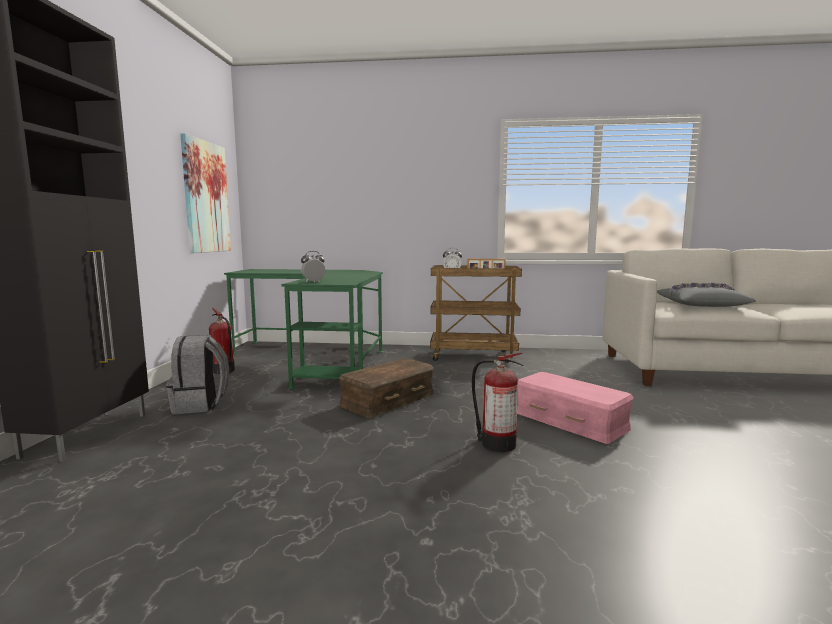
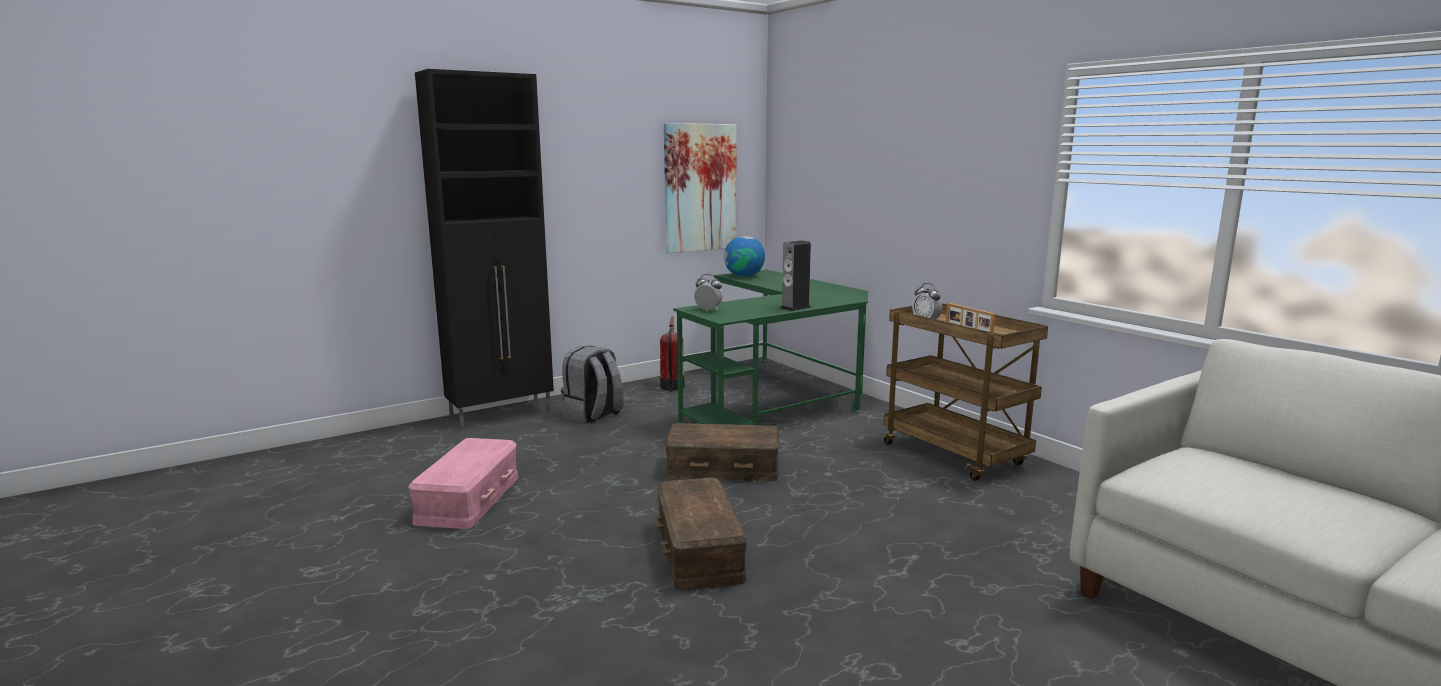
camera: 50 degrees right, 5 degrees up
(251, 271) = (744, 276): none -> globe
(361, 276) = (795, 308): none -> speaker
(496, 443) = (697, 550): fire extinguisher -> brown storage box
(570, 420) = (831, 571): pink storage box -> pink storage box (470, 499)
(701, 304) = (1262, 487): grey pillow -> none

